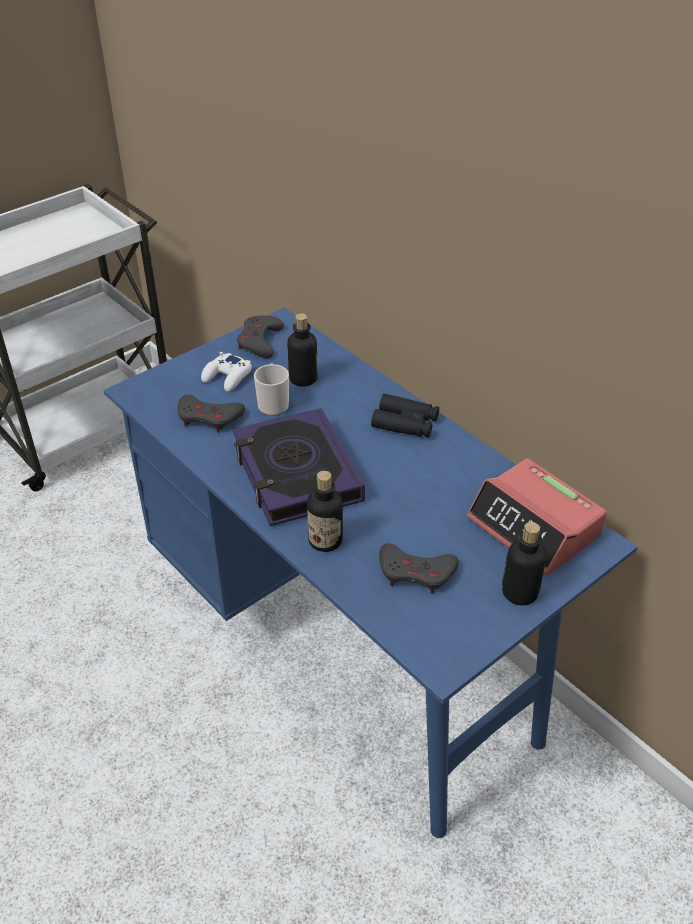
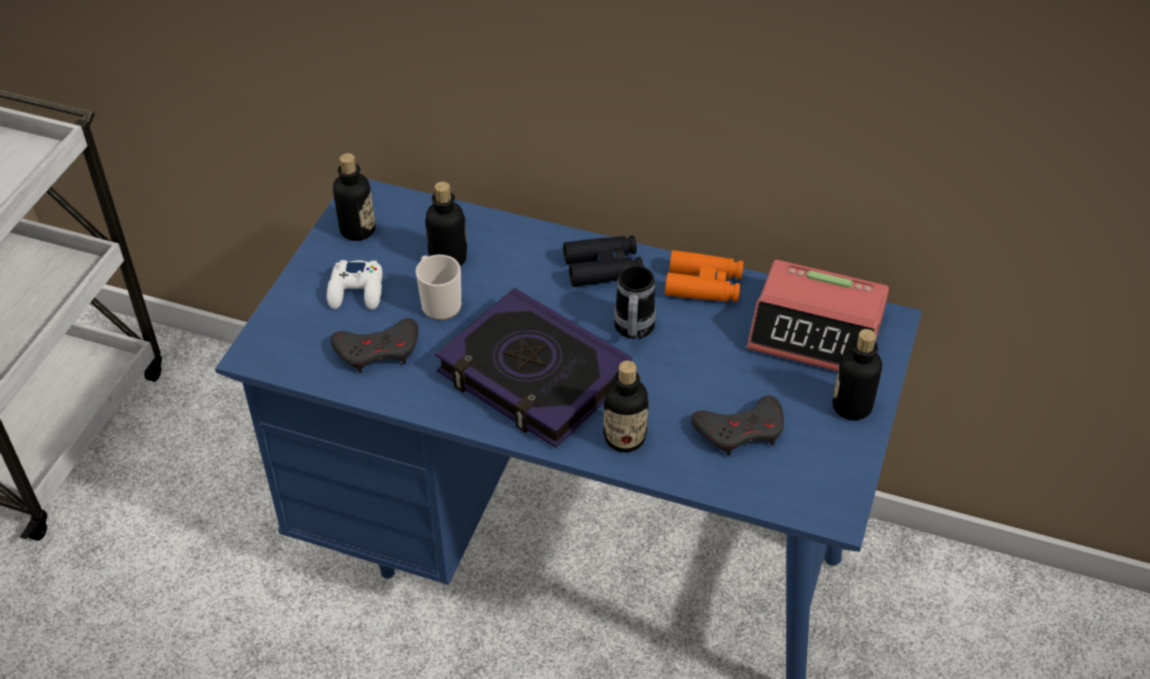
camera: 30 degrees left, 5 degrees up
(260, 341) = (357, 230): grey game controller -> bottle
(391, 472) = (633, 331): none -> mug
(471, 461) = (704, 285): none -> orange binoculars

